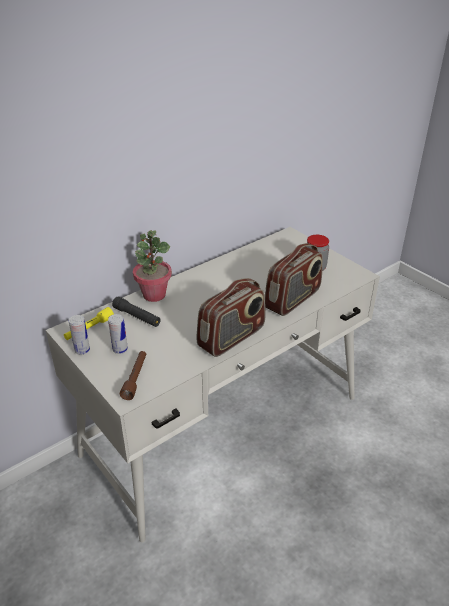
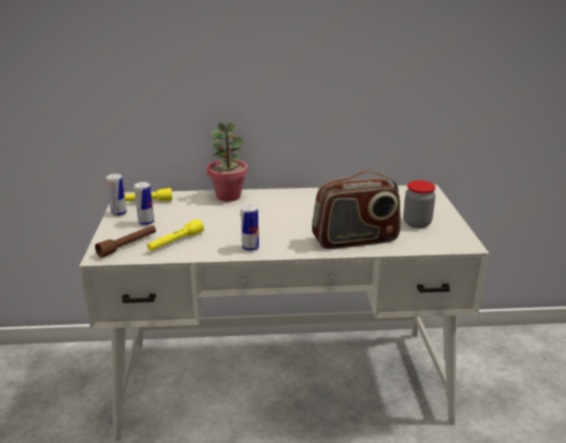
camera: 35 degrees right, 10 degrees down
(137, 316) = (192, 206): black flashlight -> none
(169, 357) = (175, 242): none -> yellow flashlight
(232, 337) = (250, 248): radio -> can

